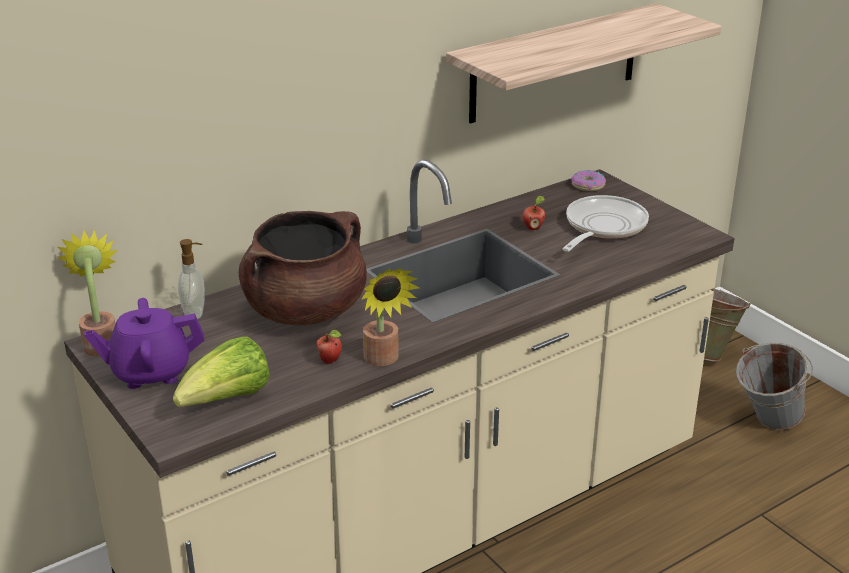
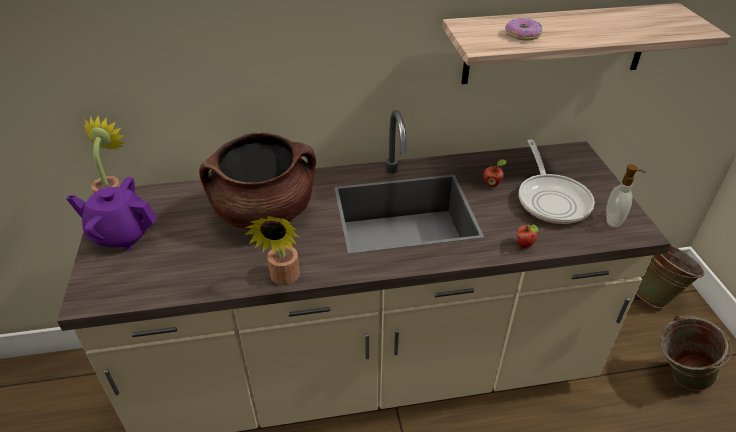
camera: 25 degrees right, 10 degrees up
(195, 313) = (192, 192): soap dispenser -> soap dispenser (614, 220)
(227, 400) = (147, 278): lettuce -> none
(330, 360) = (246, 266): apple -> apple (525, 245)
(587, 185) = (565, 154): donut -> donut (522, 35)
(602, 227) = (551, 199): frying pan -> frying pan turned 120 degrees clockwise
(765, 424) = (677, 377): grey bucket -> green bucket

